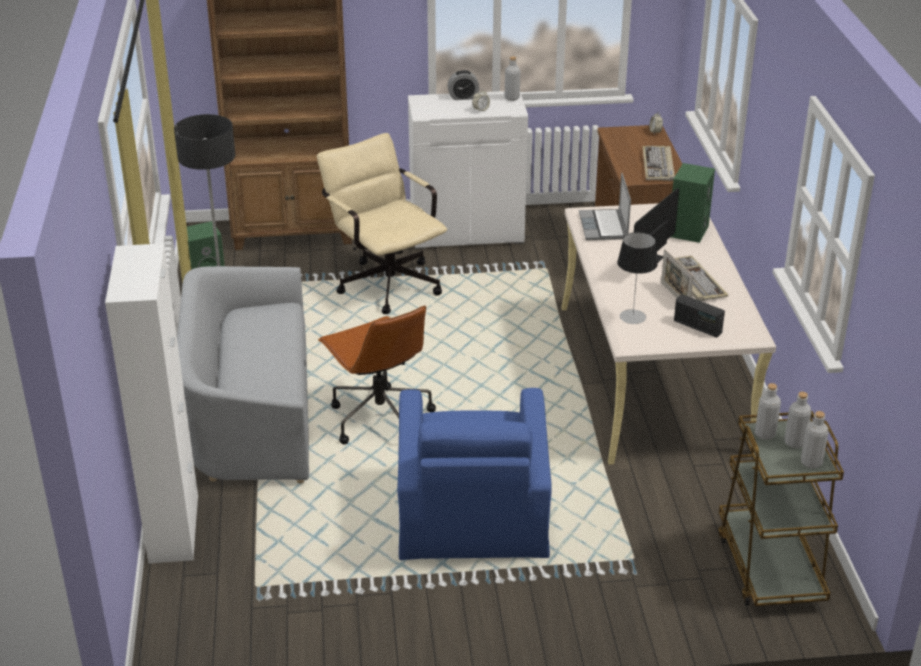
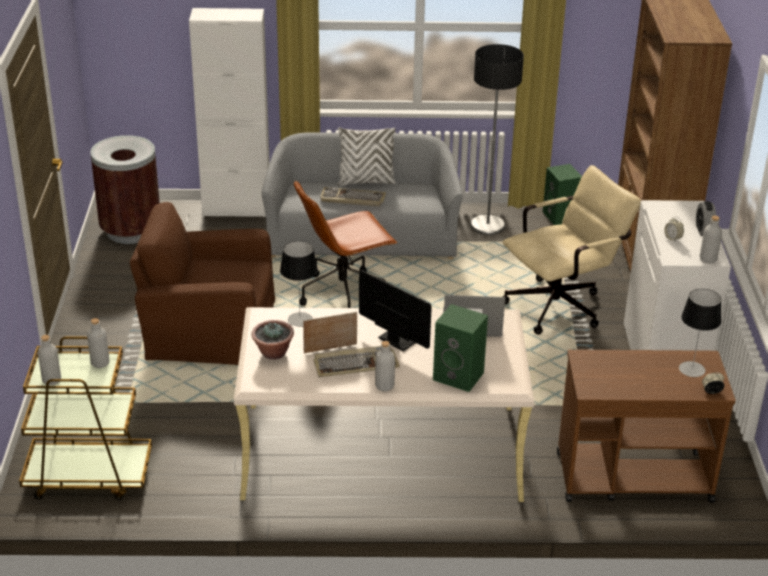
camera: 95 degrees right, 0 degrees up
(225, 355) = (366, 181): none -> white pillow
(232, 629) = (131, 231): none -> brown trash can
(472, 515) = (209, 329): blue armchair -> brown armchair
(628, 137) = (692, 369): none -> table lamp
(658, 165) = (618, 381): keyboard -> keyboard (352, 199)
(697, 327) = (273, 353): radio -> potted plant
(794, 442) = (81, 377): grey bottle -> grey bottle (384, 386)

